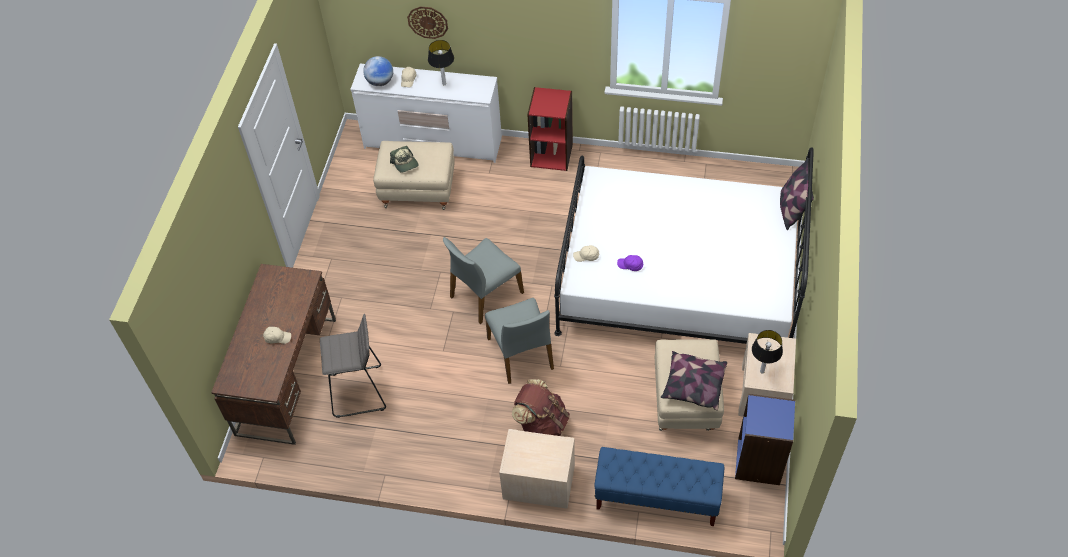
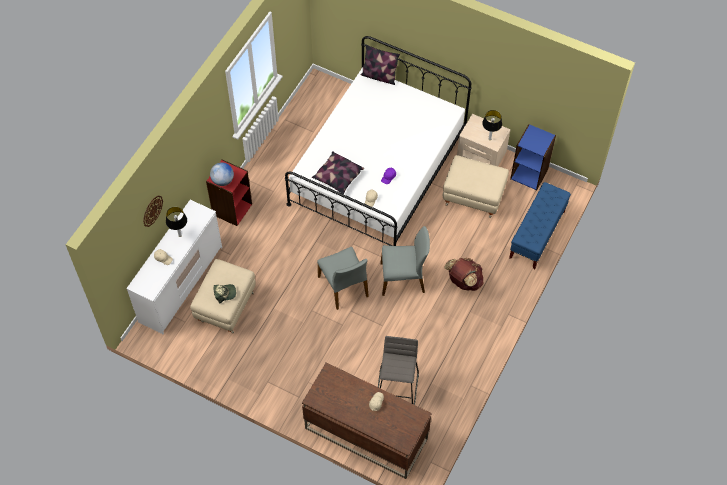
camera: 75 degrees left, 5 degrees up
(380, 82) = (155, 278): globe -> globe (223, 180)
(538, 482) = (505, 296): beige nightstand -> none
(693, 385) = (487, 177): pillow -> pillow (338, 177)

